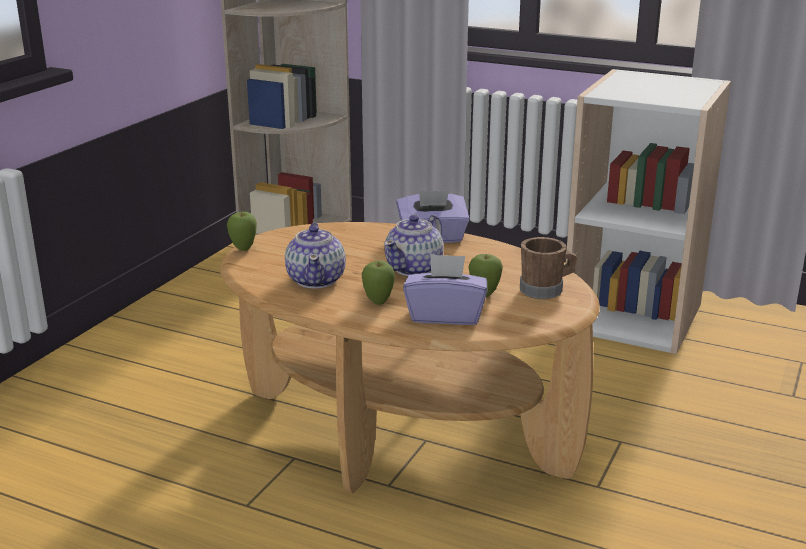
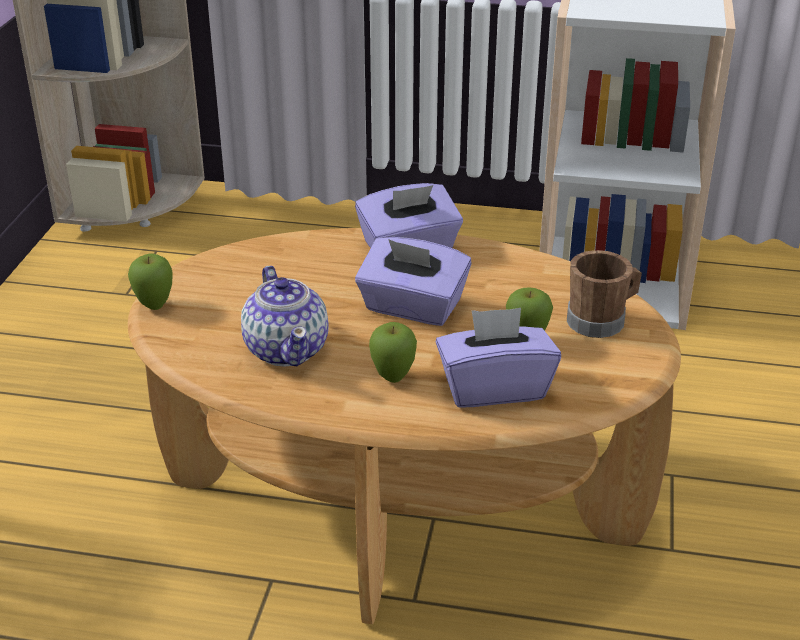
camera: 15 degrees left, 10 degrees up
(415, 268) = (412, 307): teapot -> purple tissue box

